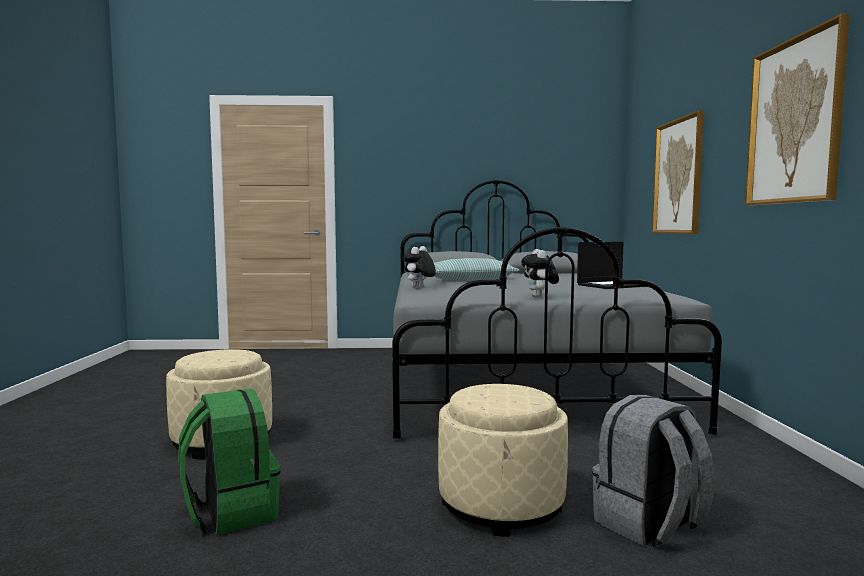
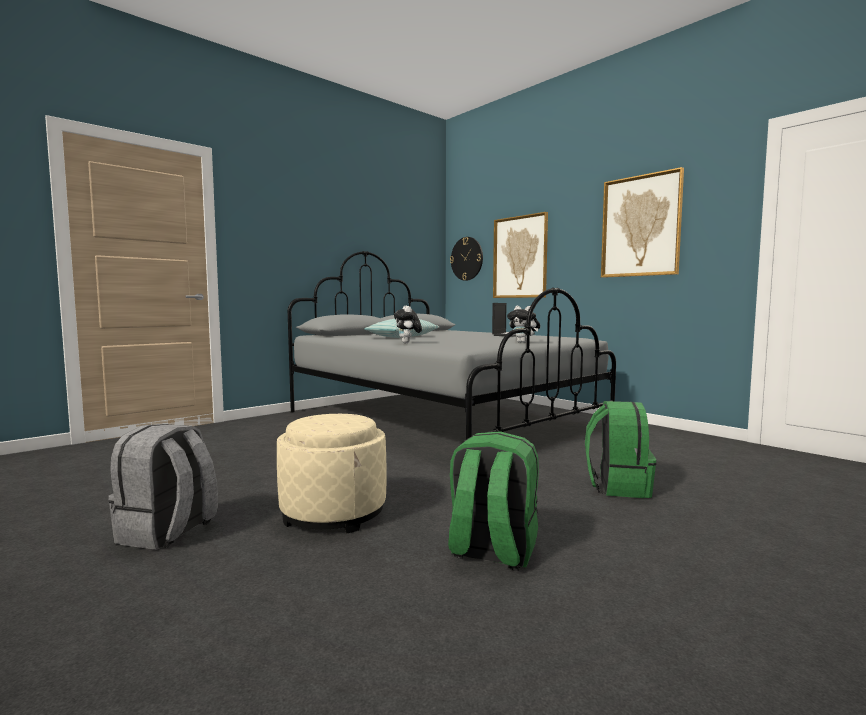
camera: 40 degrees left, 0 degrees up
(501, 504) = (617, 486): beige ottoman -> green backpack
(638, 180) = (467, 258): none -> wall clock
(649, 525) = (689, 473): grey backpack -> grey backpack (167, 532)

